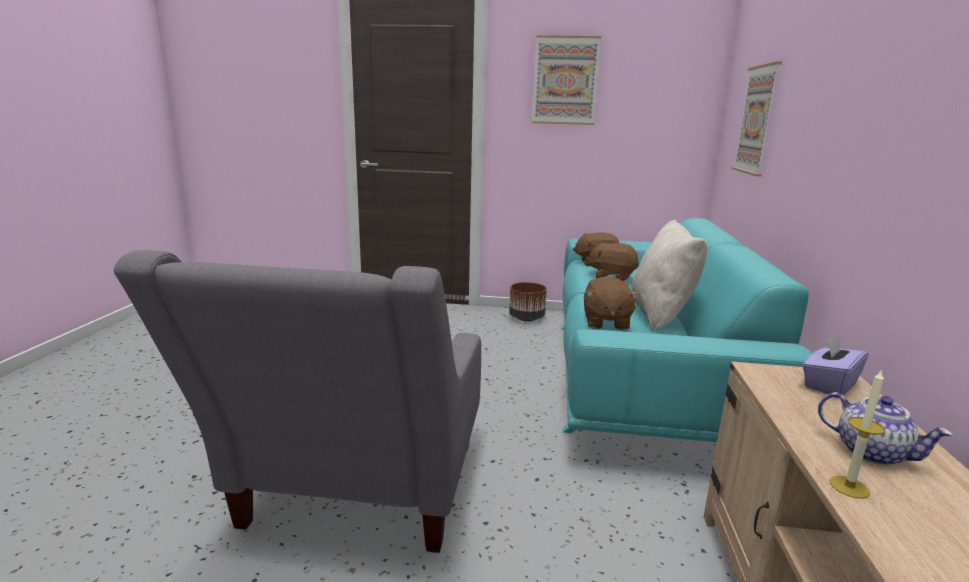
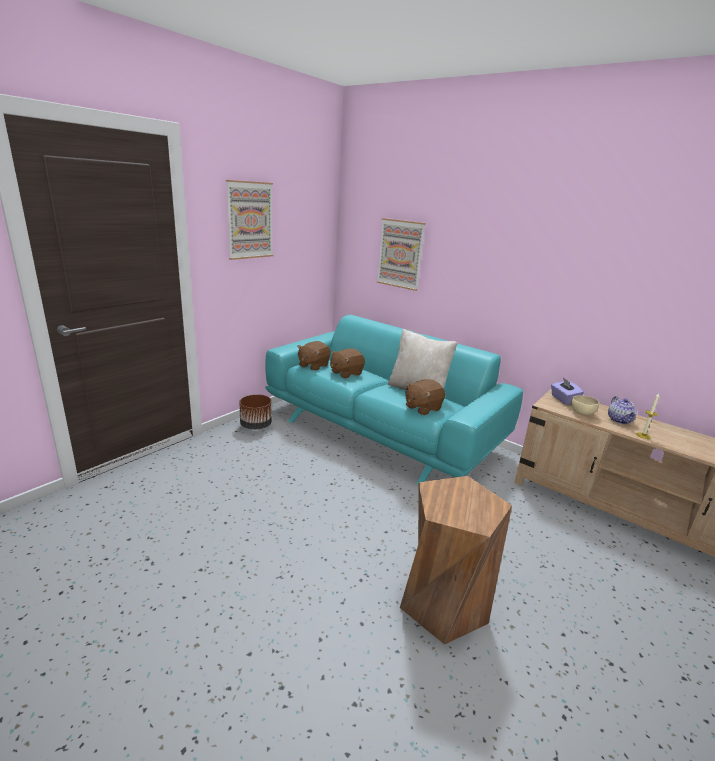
camera: 60 degrees left, 5 degrees up
(354, 500) = (443, 603): grey armchair -> brown stool
(605, 322) = (422, 408): brown plush toy -> brown plush toy turned 105 degrees clockwise
(802, 406) = (582, 413): none -> beige bowl
(872, 452) = (619, 420): teapot -> teapot turned 105 degrees clockwise

